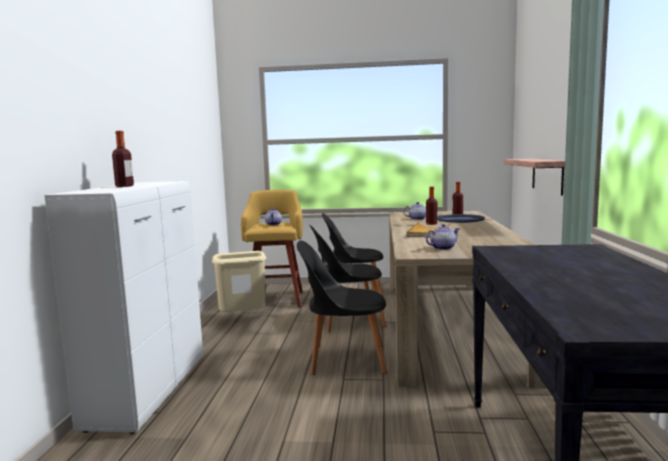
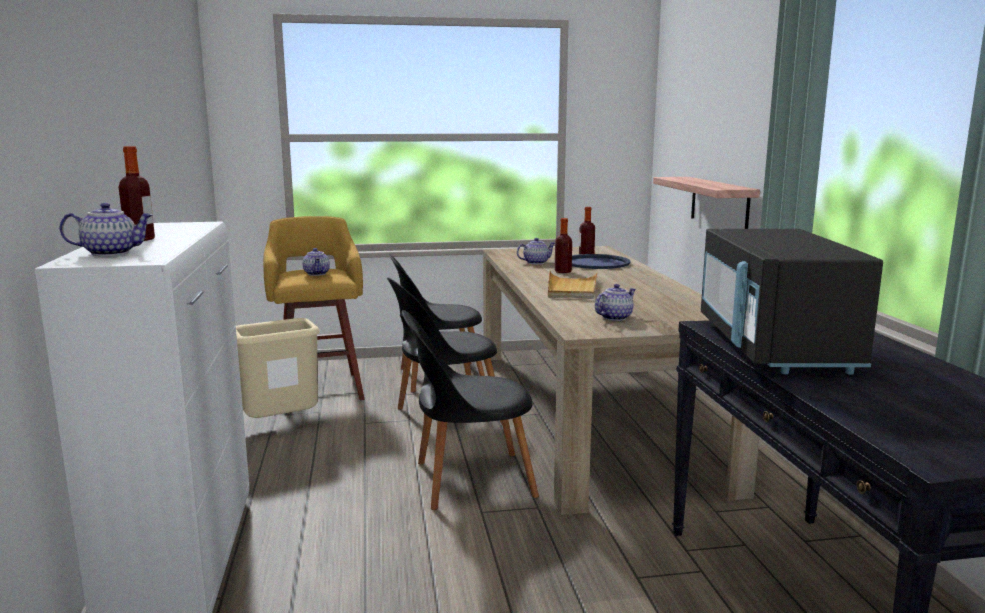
camera: 15 degrees left, 5 degrees up
(96, 190) = (111, 253): none -> teapot
(528, 260) = (774, 346): none -> black microwave

